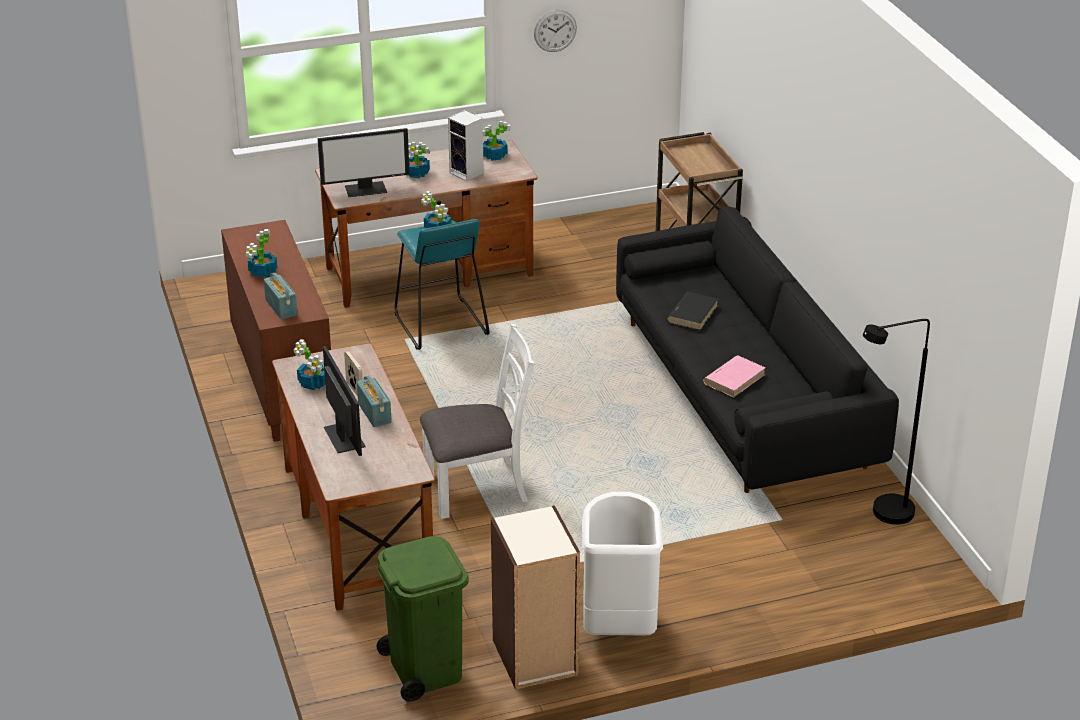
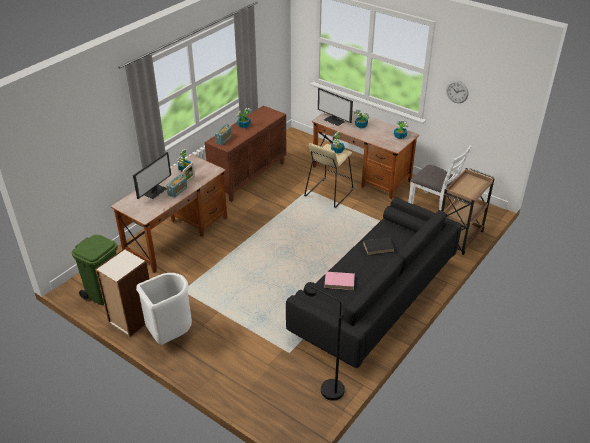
camera: 55 degrees right, 5 degrees up
(440, 324) = (328, 193): turquoise stool -> beige stool
(467, 173) = (377, 136): speaker -> none
(477, 488) = (229, 253): white chair -> white chair (433, 205)

